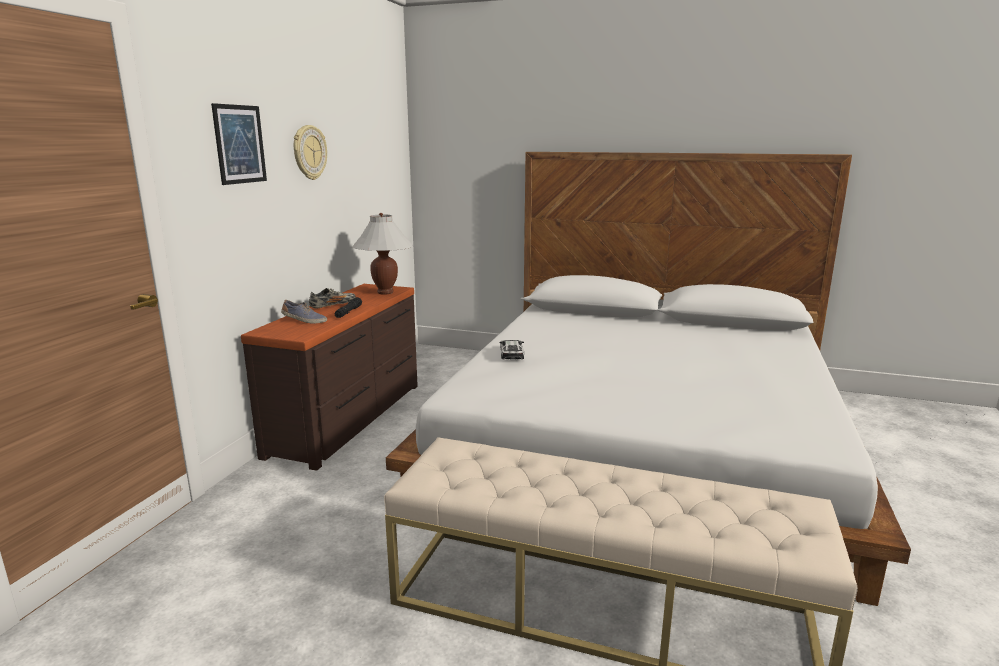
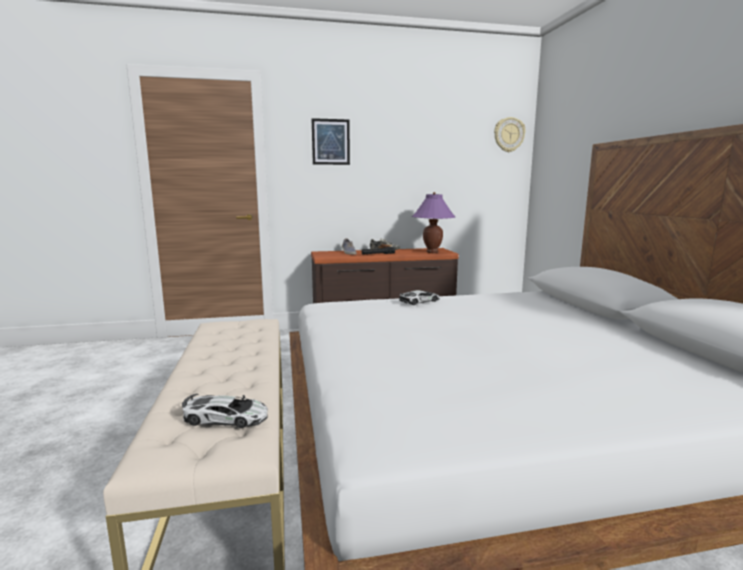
camera: 60 degrees right, 5 degrees down
(309, 152) = (396, 149): wall clock -> wall clock (509, 135)
(385, 292) = (432, 252): white table lamp -> purple table lamp
(747, 505) = (226, 418): none -> toy car

